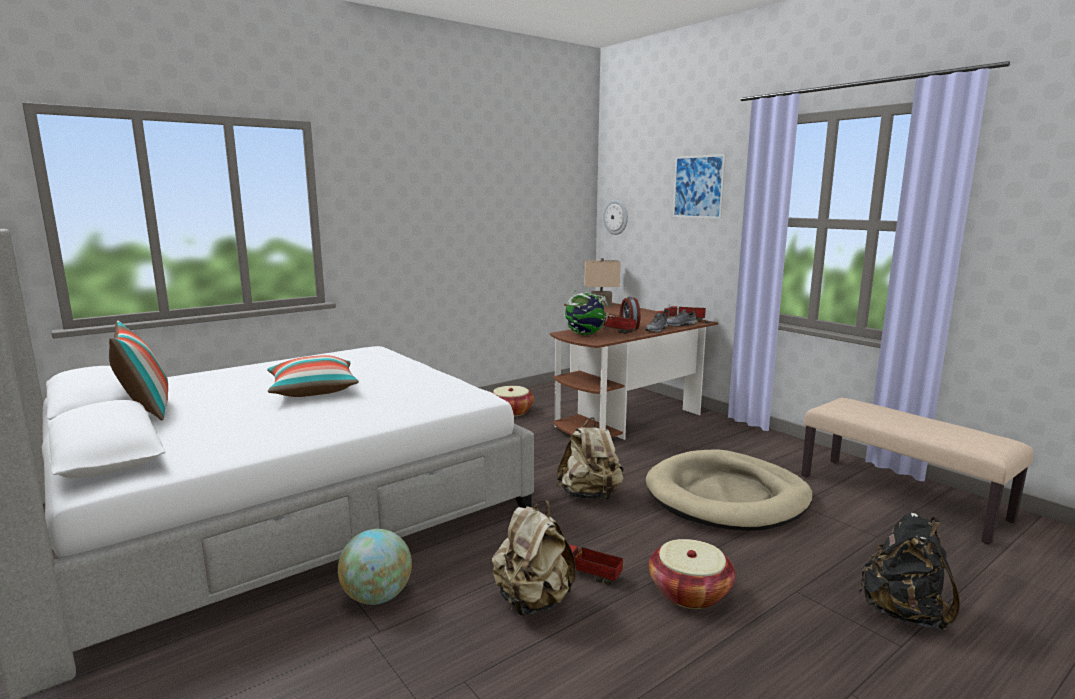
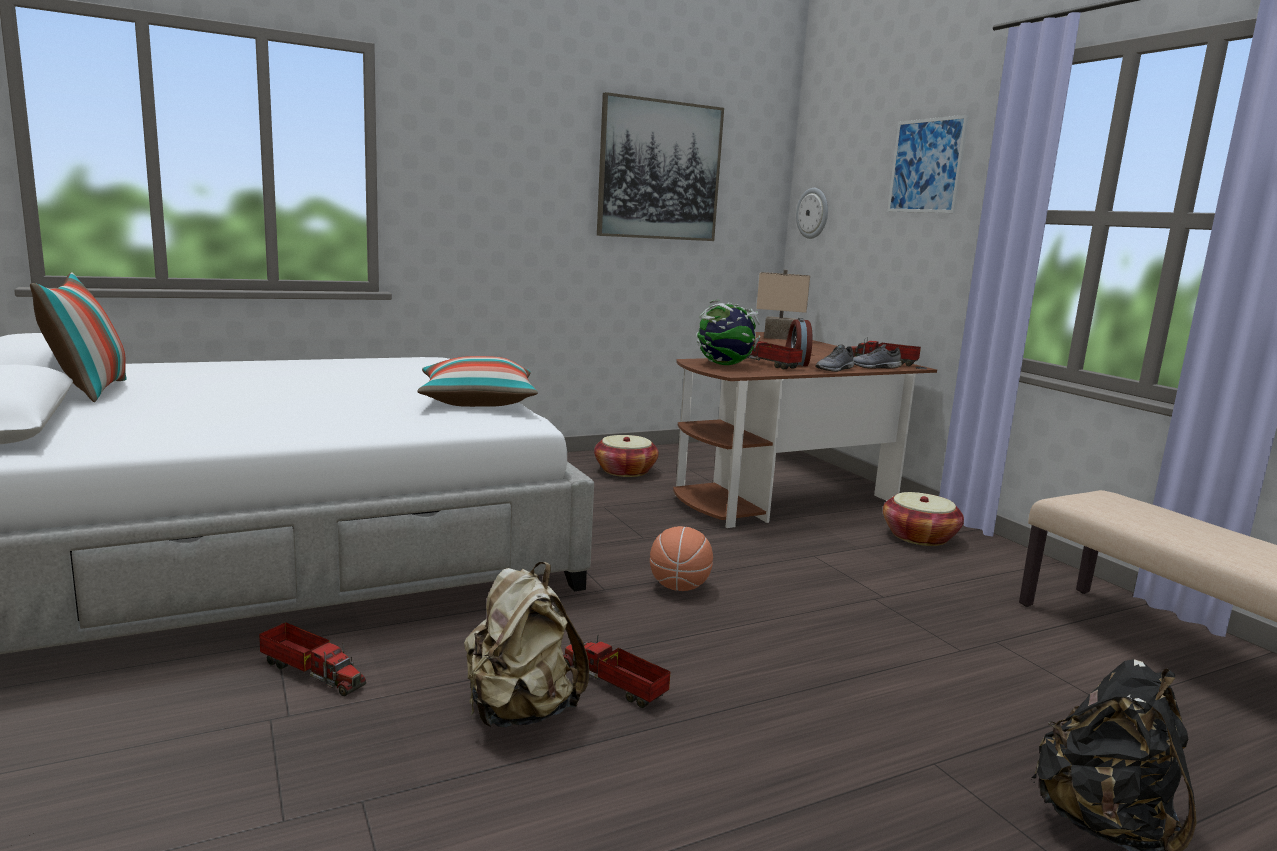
camera: 10 degrees right, 0 degrees up
(313, 390) = (311, 392): pillow -> pillow (477, 401)
(377, 597) = (311, 672): globe -> toy truck
(511, 195) = (659, 170): none -> picture
(590, 495) = (679, 587): beige backpack -> basketball
(690, 592) = (761, 737): basket -> basket (919, 537)
(727, 496) = (885, 616): beige dog bed -> none

